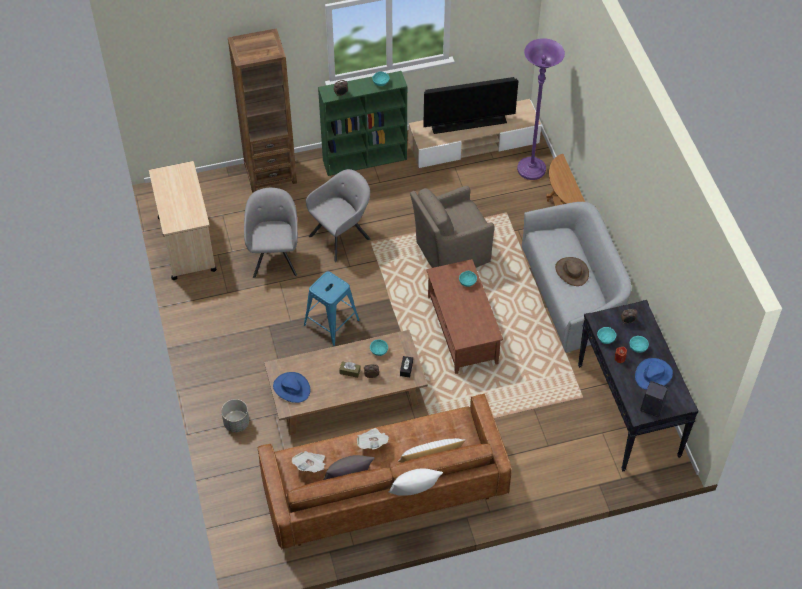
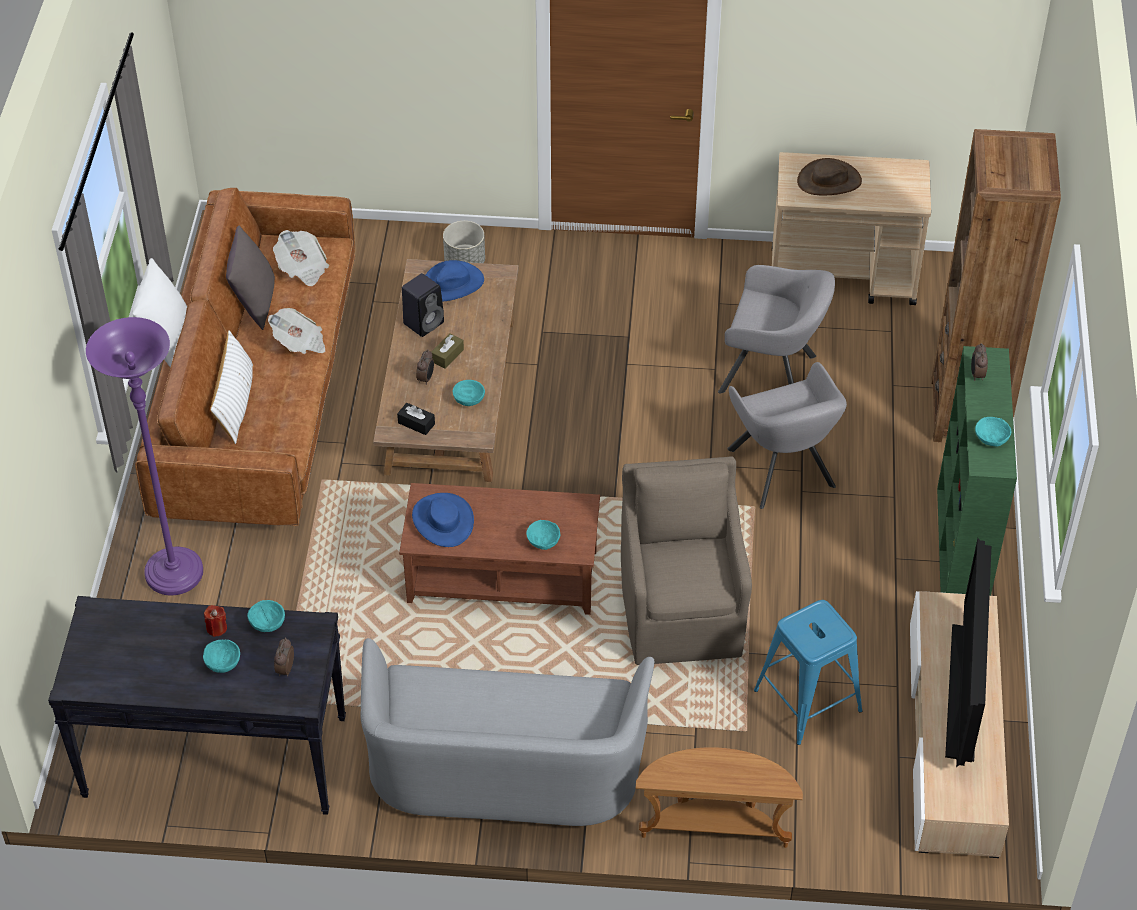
camera: 110 degrees right, 5 degrees down
(331, 322) = (600, 411): blue stool -> blue stool (808, 700)
(531, 170) = (845, 812): purple floor lamp -> purple floor lamp (174, 573)
(572, 272) = (499, 709): brown hat -> brown hat (829, 181)
(651, 407) = (96, 634): black speaker -> black speaker (424, 322)
(653, 375) = (156, 663): blue hat -> blue hat (443, 520)

